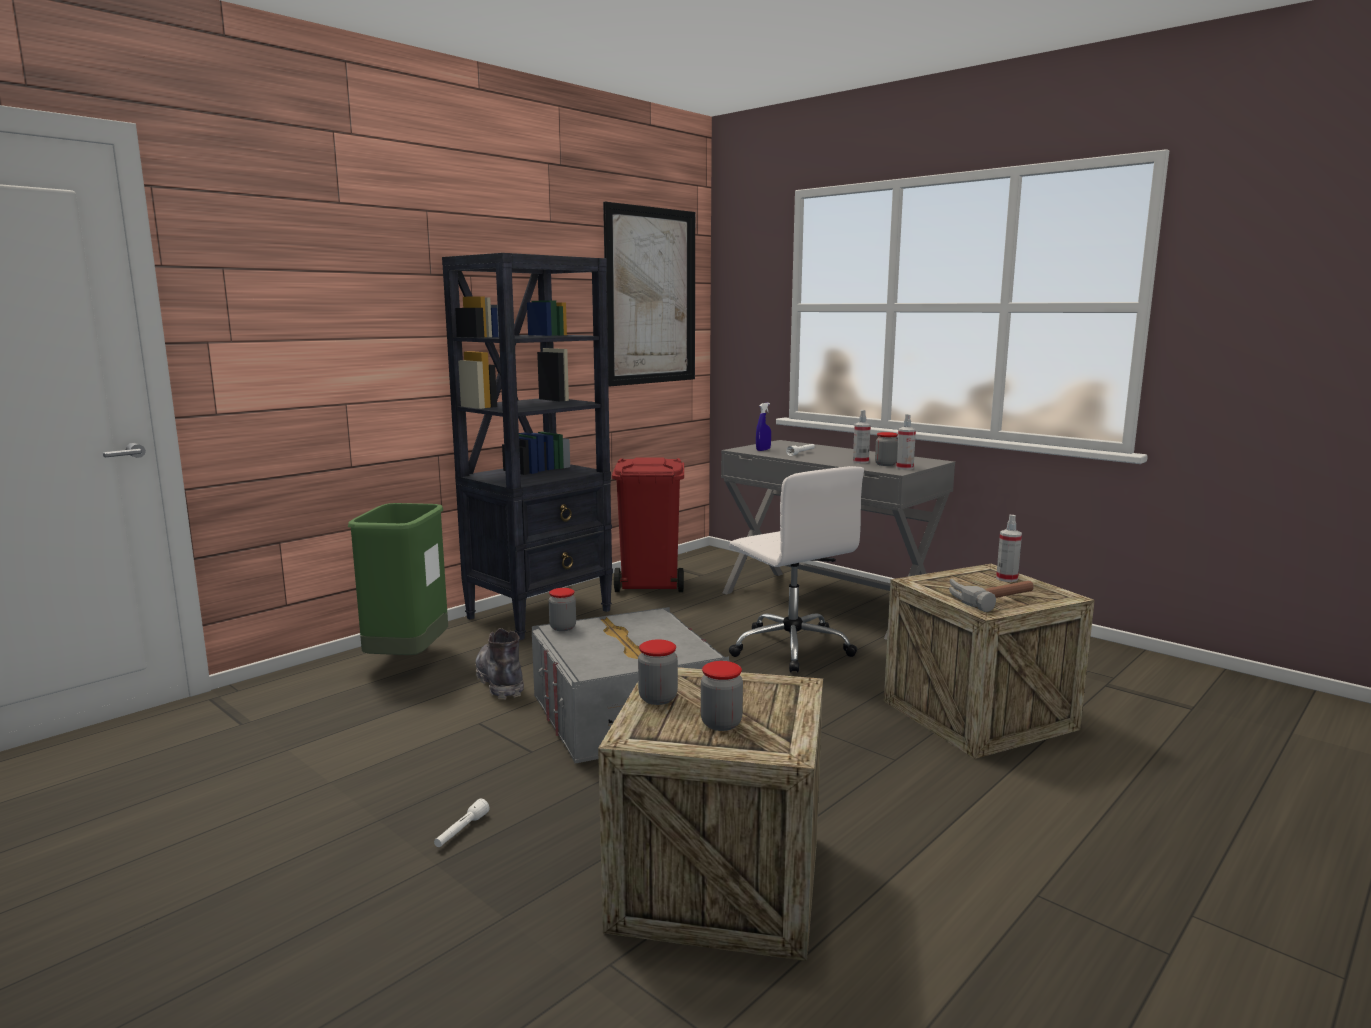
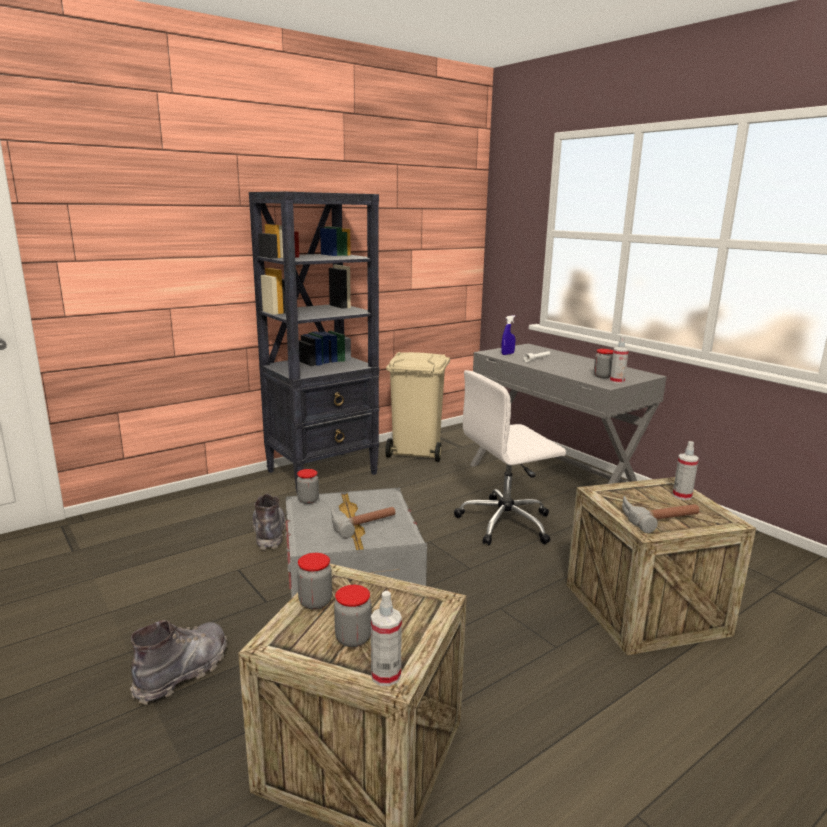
camera: 10 degrees right, 5 degrees up
(408, 659) = (211, 505): green trash can -> none
(461, 831) = (183, 672): white flashlight -> grey boot
(640, 643) = (361, 521): none -> hammer
(651, 296) = (432, 221): picture -> none
(651, 583) = (417, 451): red trash can -> beige trash can
(790, 647) = (506, 523): white office chair -> white office chair turned 90 degrees clockwise
(860, 462) = (582, 372): spray bottle -> spray bottle (386, 675)

